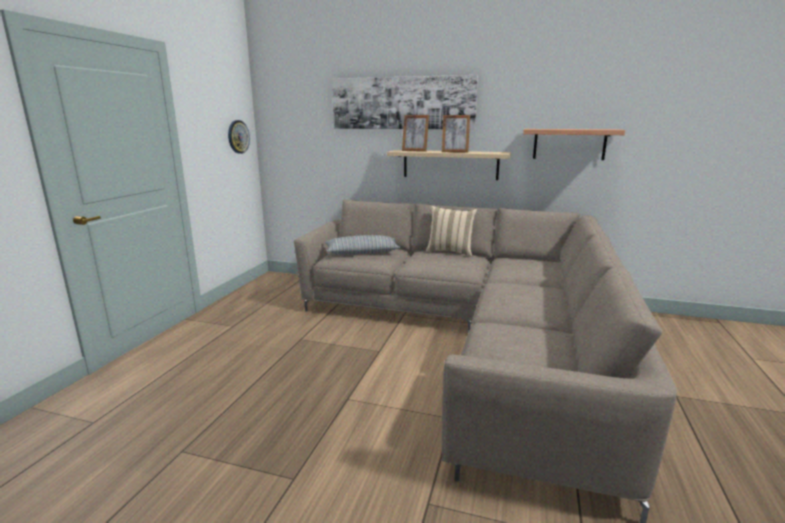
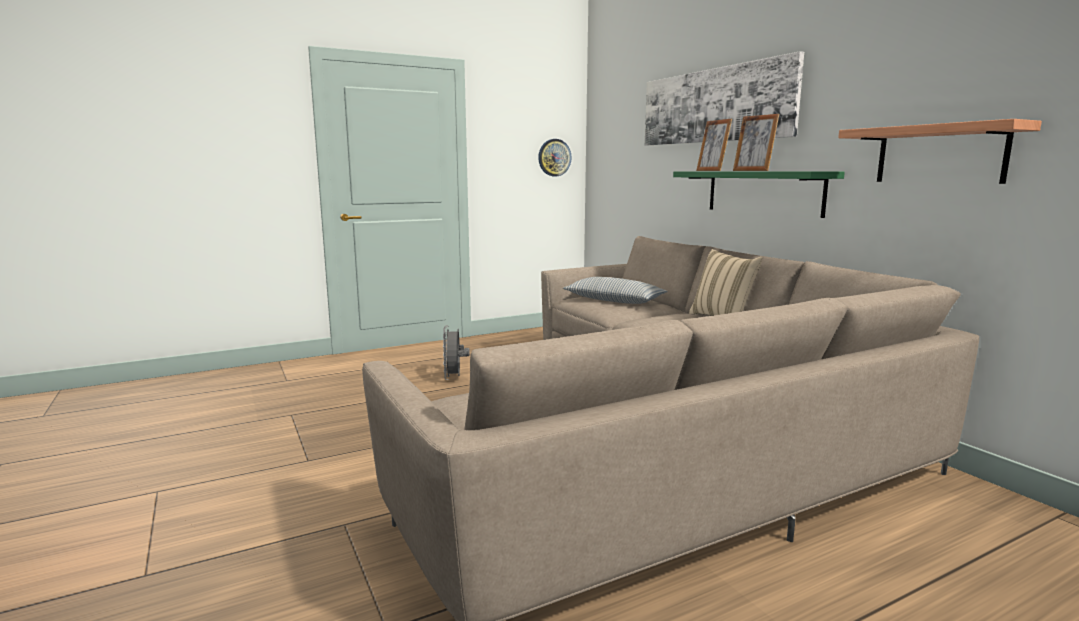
camera: 45 degrees right, 5 degrees down
(265, 351) = (454, 378): none -> grey fan
(450, 164) = (763, 192): beige shelf -> green shelf

